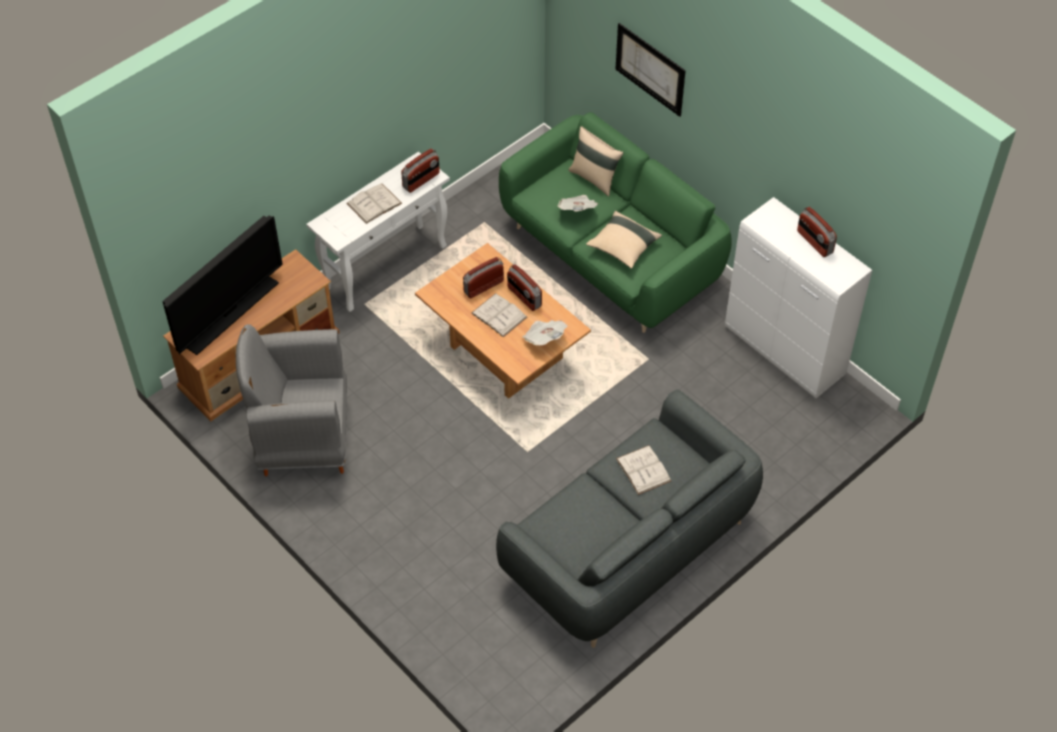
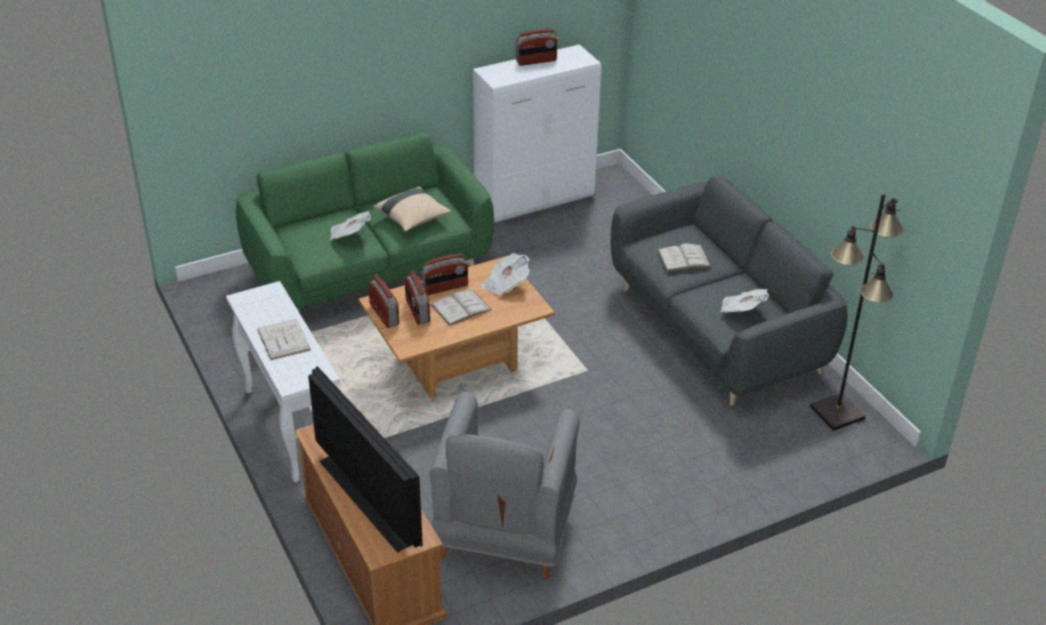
camera: 75 degrees left, 15 degrees down
(421, 180) = (272, 300): radio -> radio (384, 314)
(535, 667) = (838, 413): none -> black floor lamp
(575, 530) = (741, 310): none -> newspaper
(594, 178) = (313, 218): beige pillow -> none
(650, 69) = (305, 65): picture -> none

